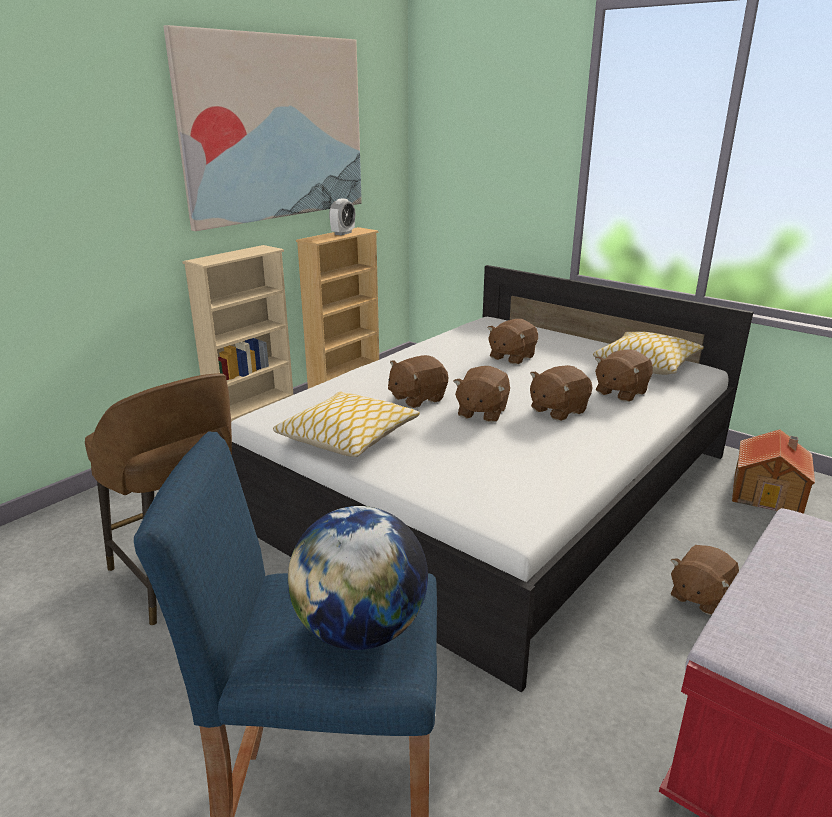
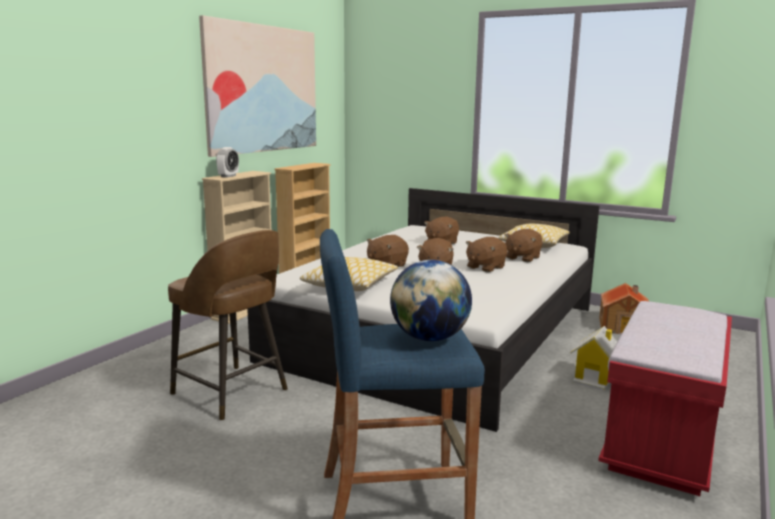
camera: 10 degrees left, 10 degrees down
(343, 233) = (306, 165): alarm clock -> alarm clock (228, 176)
(699, 596) = (594, 379): brown plush toy -> toy house

